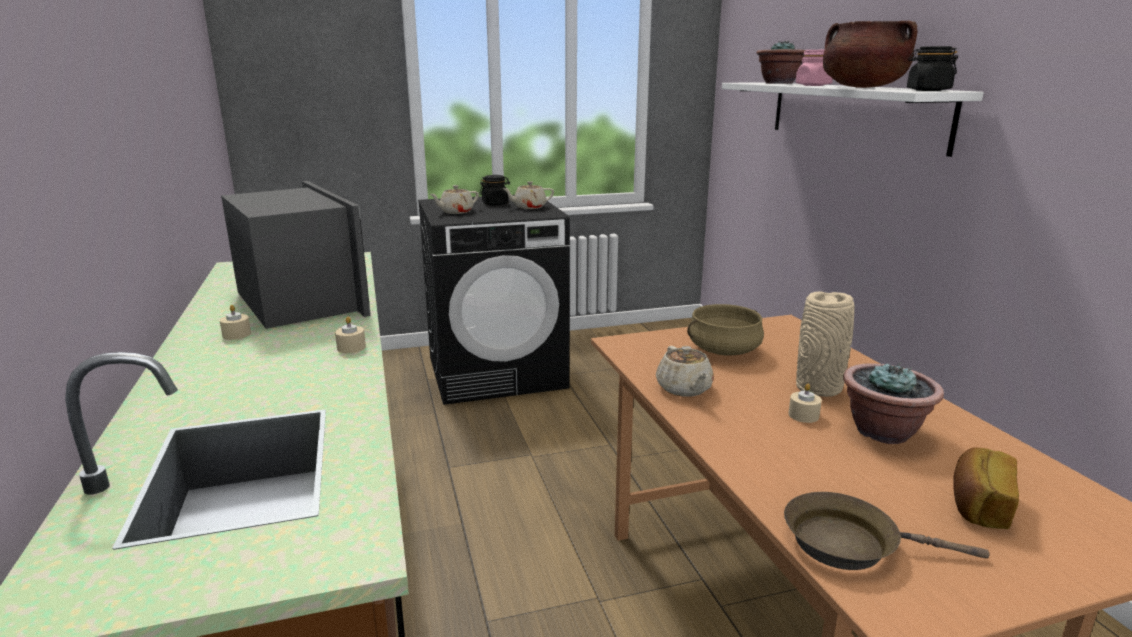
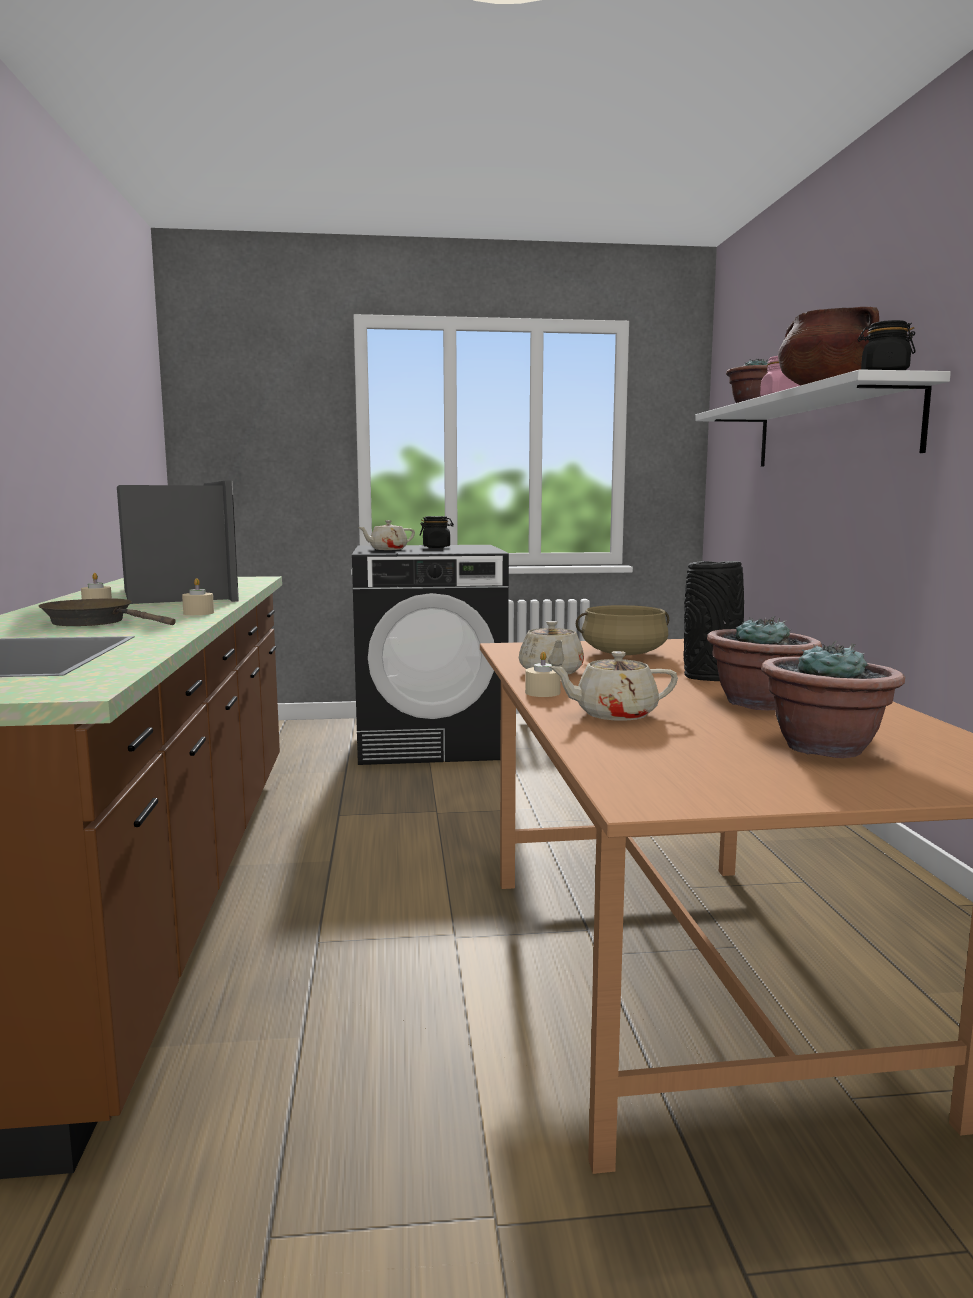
camera: 10 degrees right, 10 degrees down
(529, 207) = (470, 549): beige teapot -> beige teapot (614, 714)
(803, 415) = (673, 691): beige candle -> beige candle (542, 693)
(819, 388) = (711, 677): beige vase -> black vase
(849, 543) = (637, 759): brown frying pan -> brown frying pan (95, 622)
(978, 505) = (825, 748): bread -> potted plant

